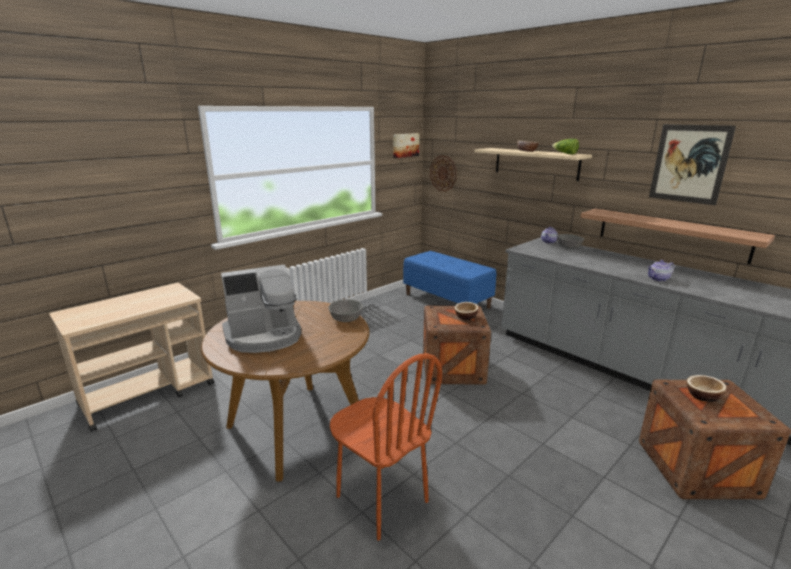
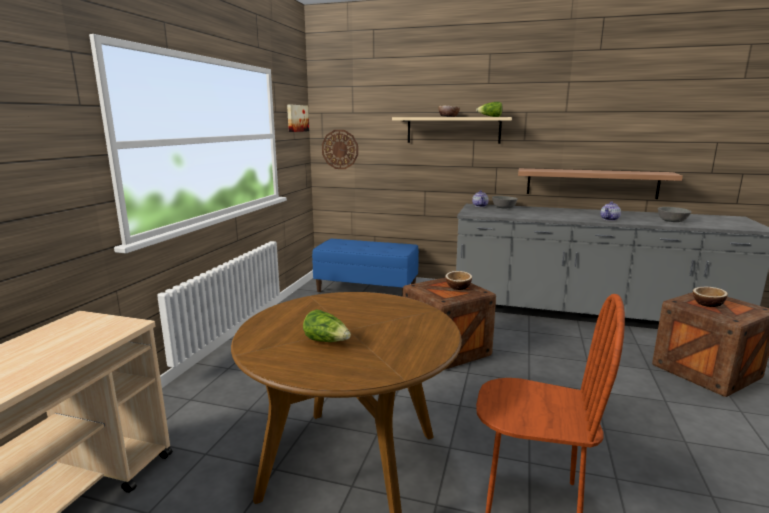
camera: 30 degrees left, 5 degrees down
(264, 336) = (327, 341): coffee machine -> lettuce
(346, 319) = (393, 302): grey bowl -> grey bowl (672, 221)
(689, 164) = (601, 119): picture -> none

